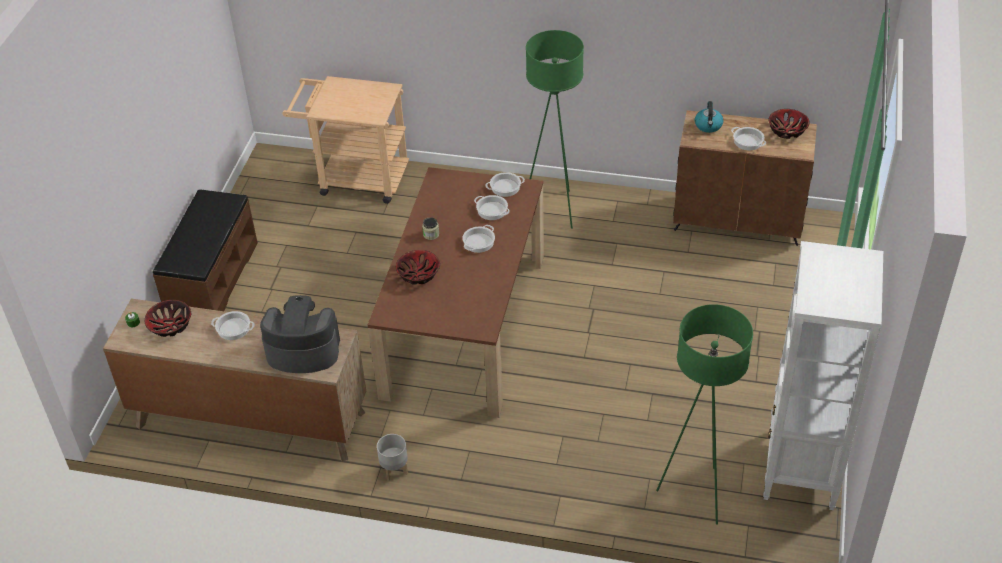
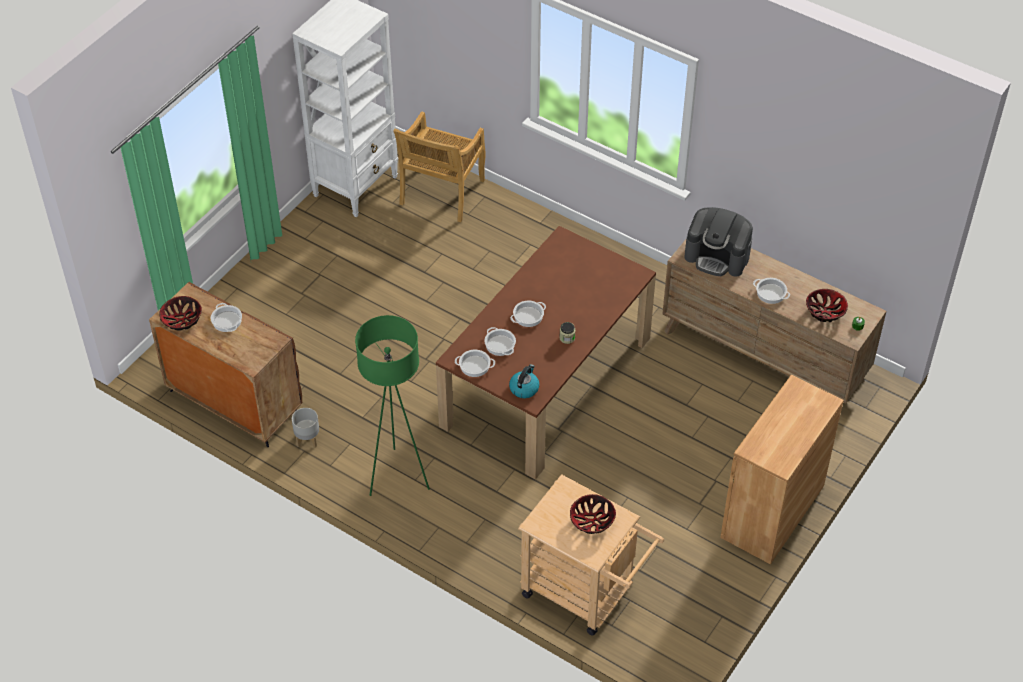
camera: 160 degrees left, 5 degrees up
(212, 280) = (772, 511): brown bench -> brown cabinet
(395, 469) = (656, 279): grey planter -> grey planter (307, 439)
(418, 274) = (595, 302): bowl -> bowl (592, 521)
(696, 495) = (442, 193): green floor lamp -> beige chair
(708, 126) = (248, 351): kettle -> kettle (524, 388)

